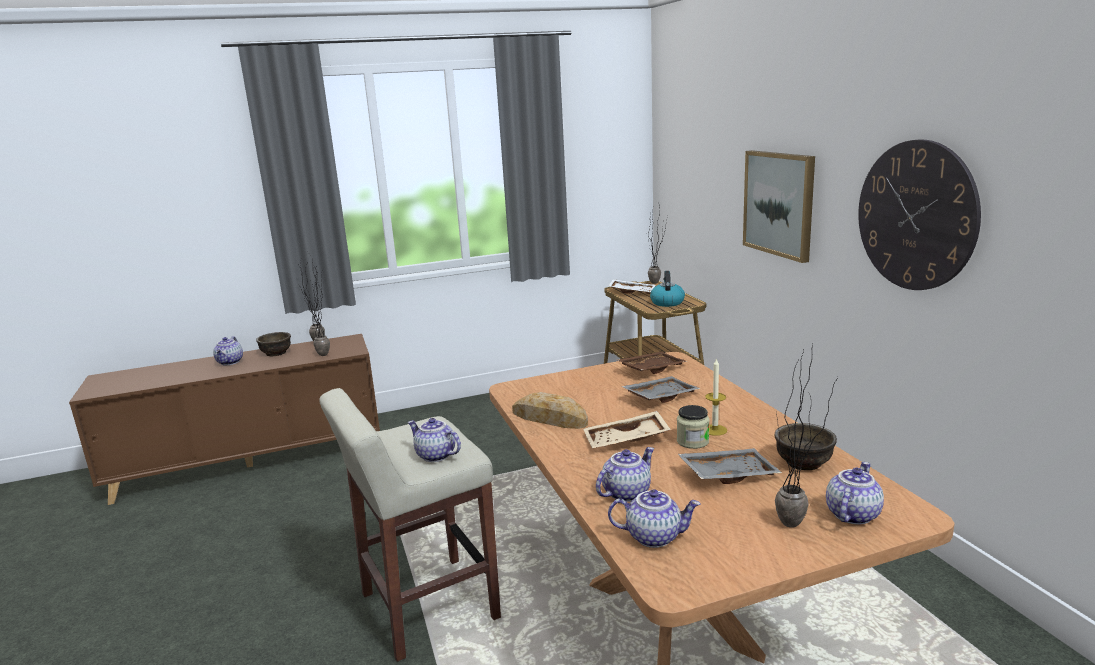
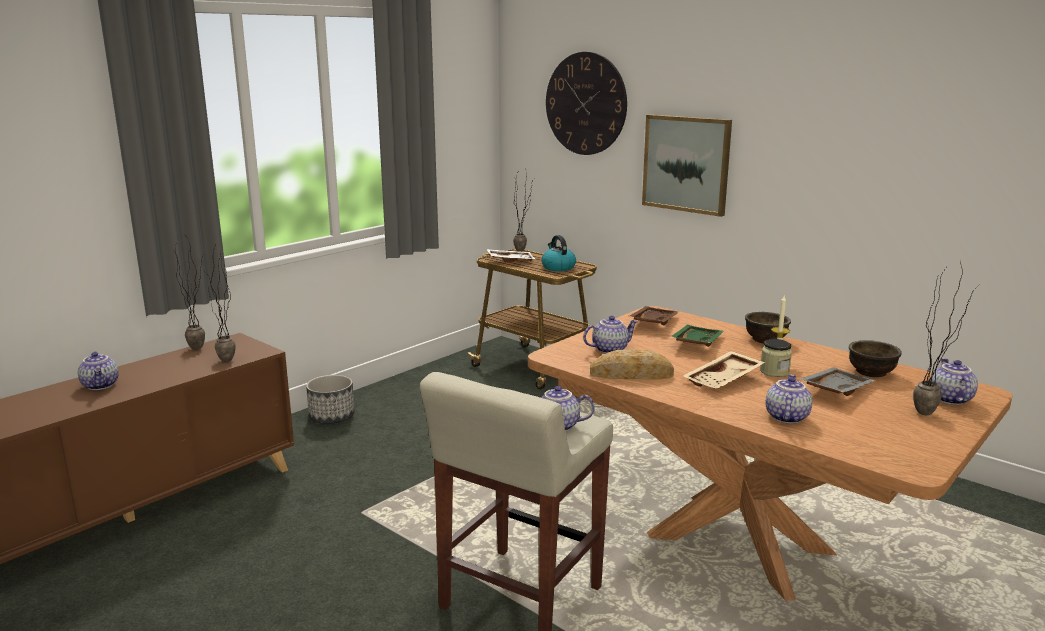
camera: 30 degrees left, 0 degrees up
(276, 353) = (154, 367): brown bowl -> brown bowl (765, 340)
(447, 413) = (331, 417): none -> planter
(654, 536) = (853, 441): teapot -> teapot (610, 349)
(660, 397) = (696, 343): grey tray -> green tray
(915, 216) = (846, 168): wall clock -> wall clock (585, 104)

